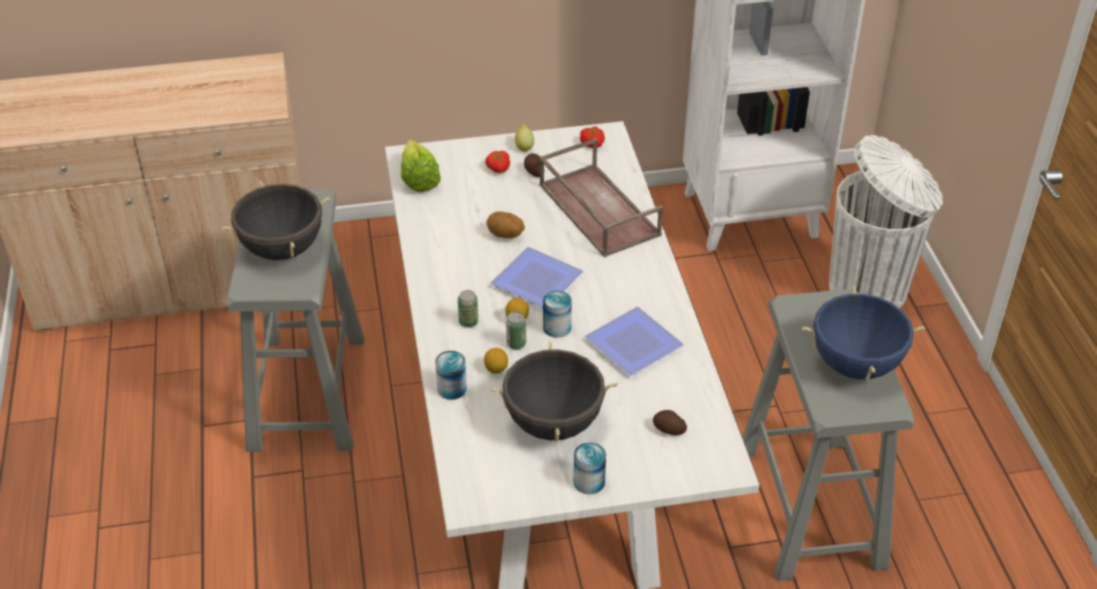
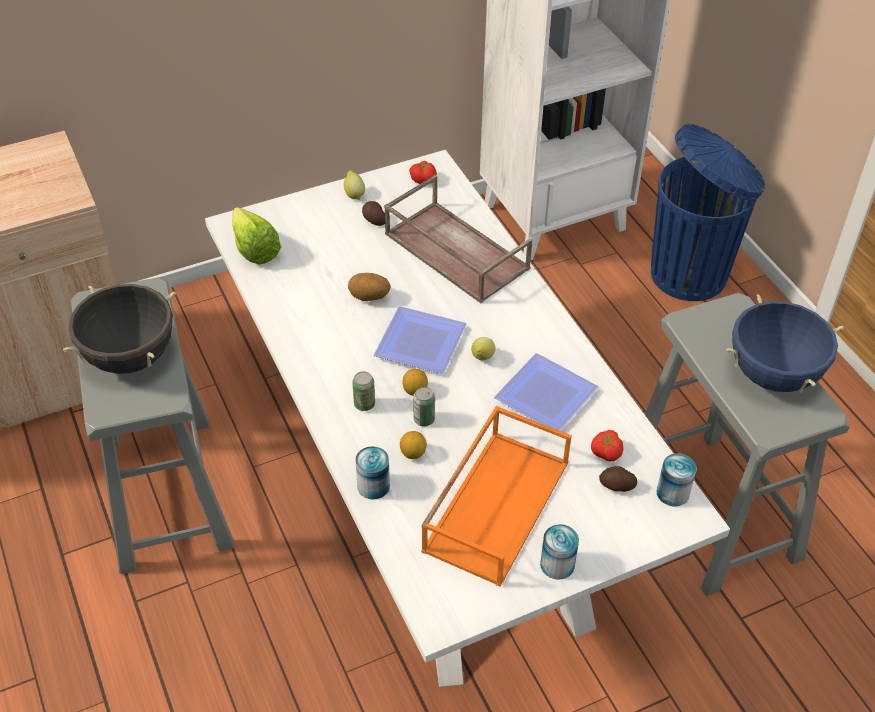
camera: 15 degrees left, 5 degrees up
(497, 168) = (334, 223): tomato -> tomato (605, 452)
(553, 423) = (496, 504): black cooking pot -> orange tray
(557, 327) = (460, 392): can -> can (672, 493)
(587, 303) = (482, 358): none -> lemon
(870, 289) = (691, 274): white trash can -> blue trash can

